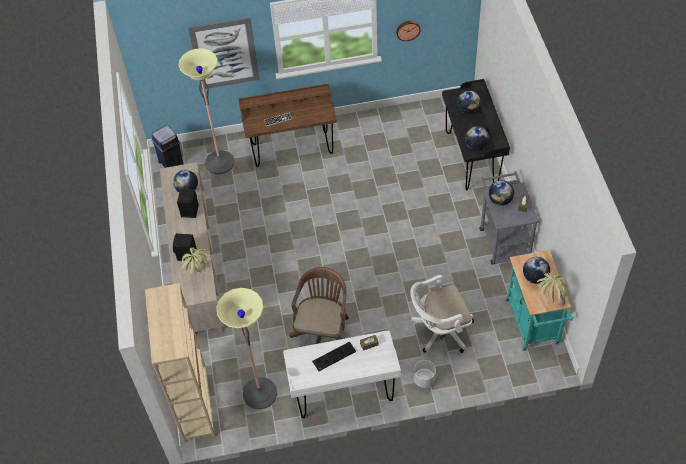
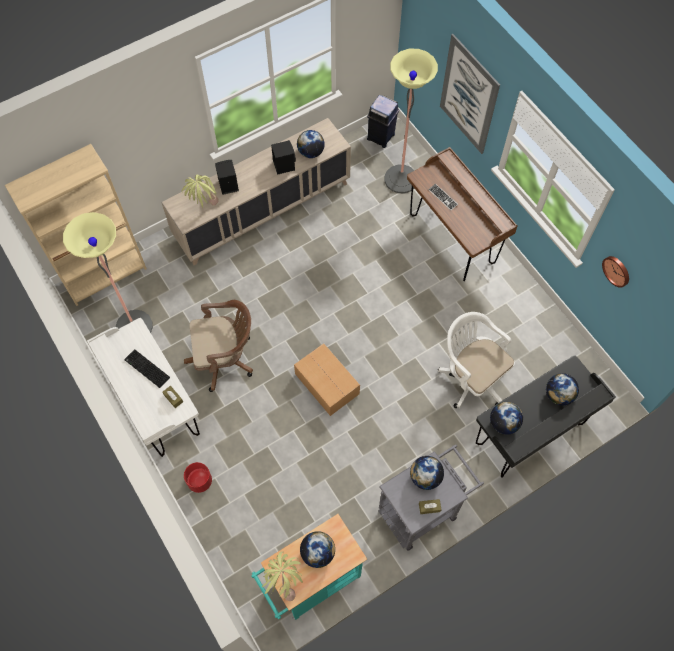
camera: 65 degrees right, 10 degrees up
(378, 268) = (327, 384): none -> cardboard box
(424, 379) = (200, 481): white planter -> red planter
(439, 331) = (267, 477): white office chair -> white office chair (470, 377)

